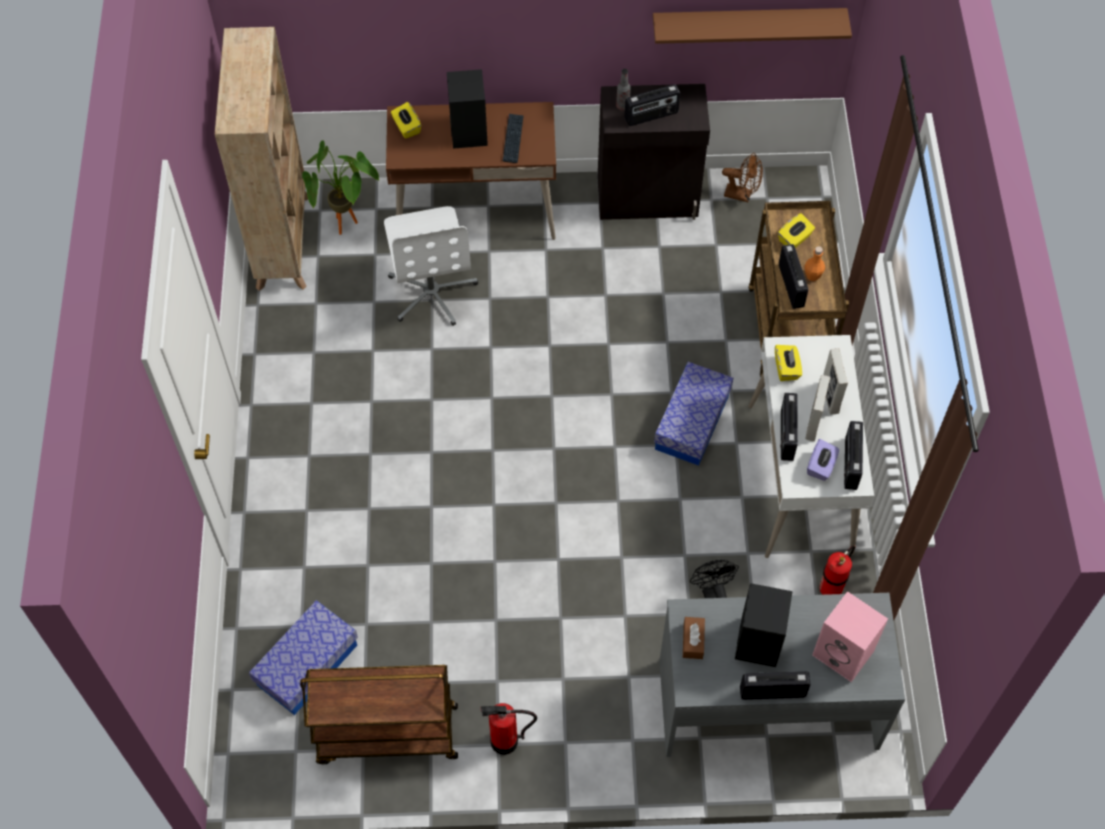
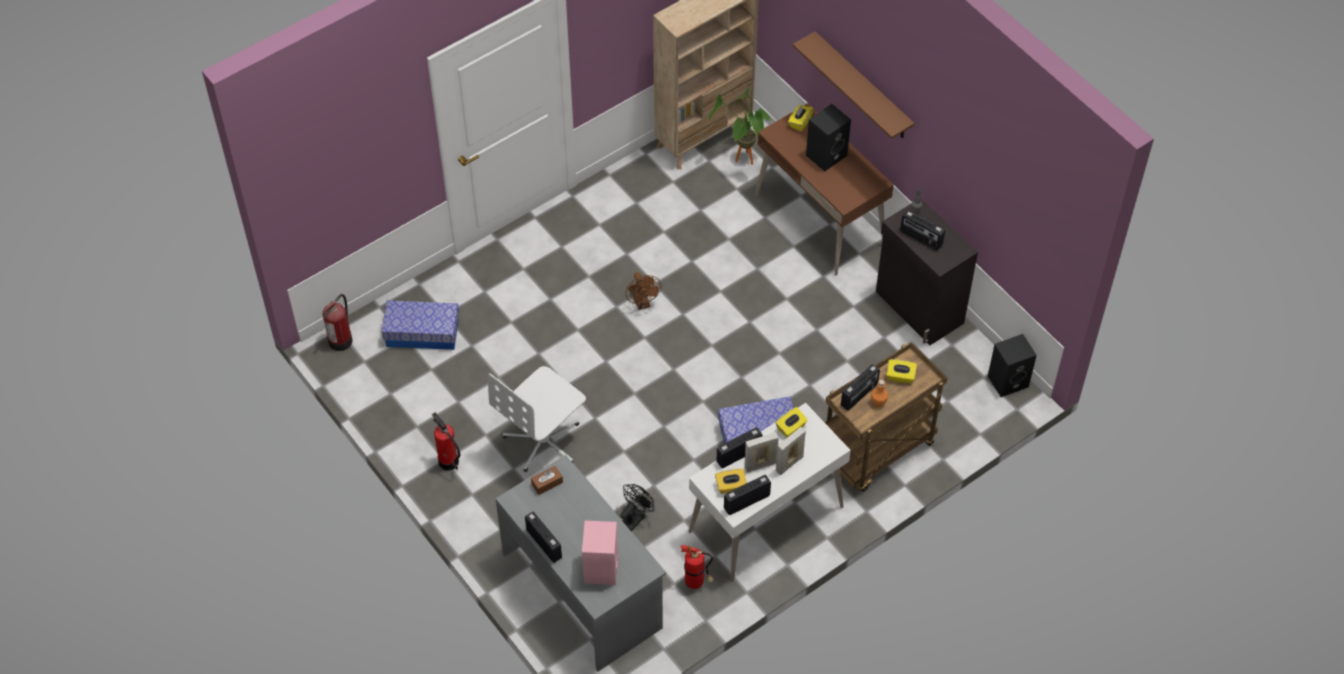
camera: 55 degrees right, 5 degrees down
(244, 759) = (341, 339): none -> fire extinguisher
(386, 735) = (407, 400): brown cart -> none
(432, 291) = (735, 235): white office chair -> white office chair (543, 441)
(513, 139) = (842, 181): keyboard -> none
(742, 195) = (973, 360): brown fan -> brown fan (642, 303)
(748, 25) = (1011, 230): brown shelf -> brown shelf (862, 87)
(757, 640) = (574, 517): black speaker -> black speaker (1008, 380)
(821, 466) = (730, 486): purple tissue box -> yellow tissue box

